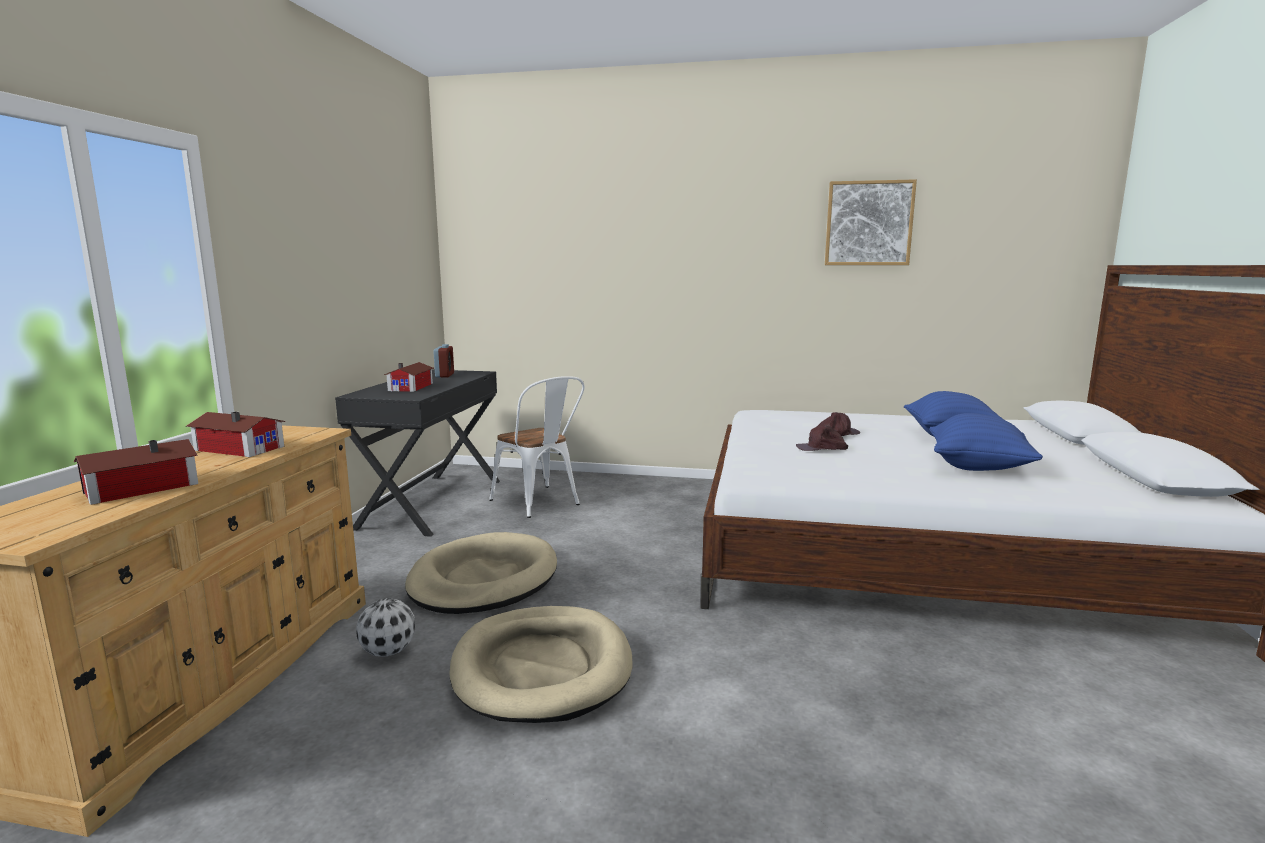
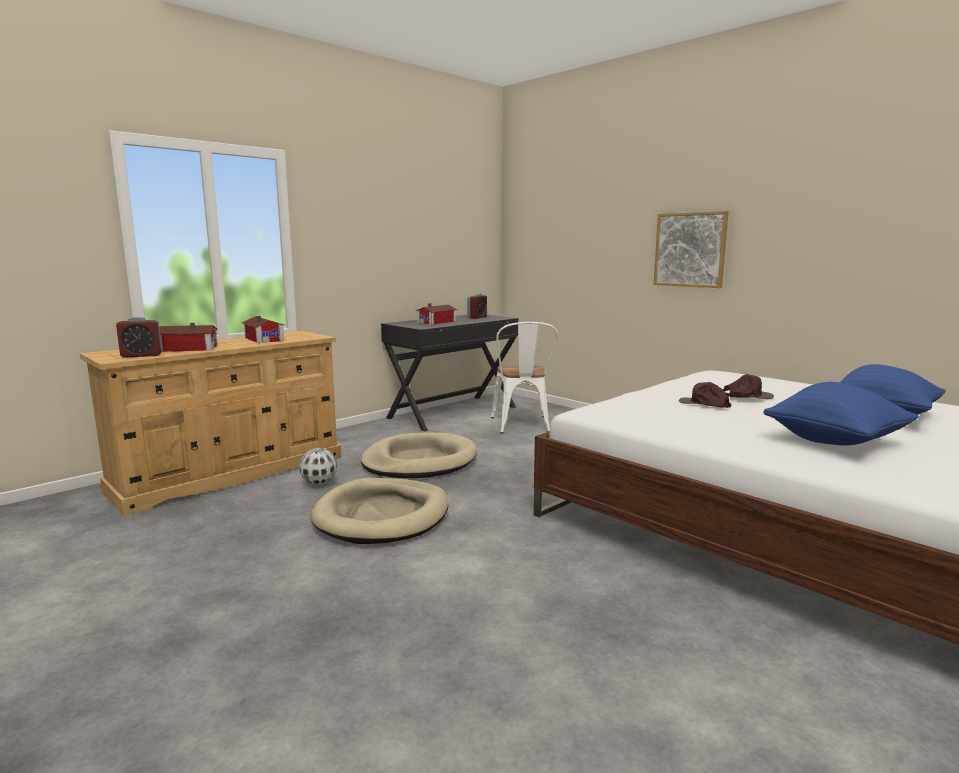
camera: 35 degrees right, 0 degrees up
(75, 519) = (141, 355): none -> alarm clock
(868, 223) = (868, 180): picture -> picture (690, 249)

